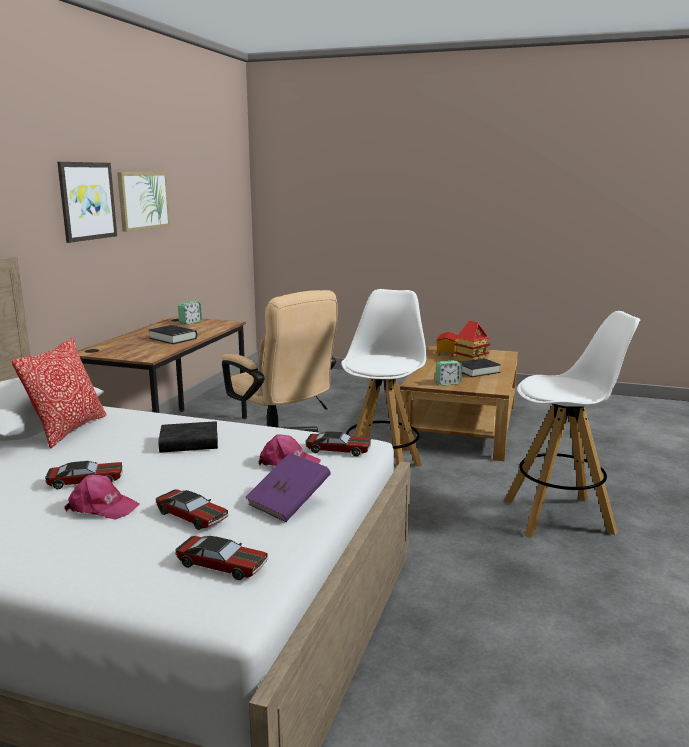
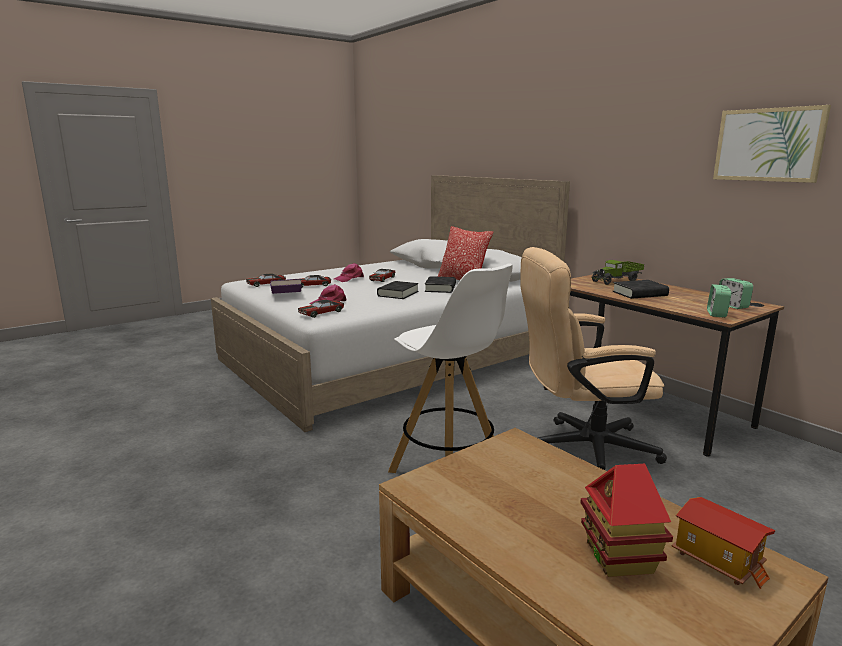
camera: 125 degrees right, 0 degrees up
(87, 201) = (669, 143): picture -> none
(118, 346) = (617, 281): none -> toy truck
(448, 383) = (489, 462): alarm clock -> alarm clock (716, 314)
(477, 371) = (531, 522): black book -> black book (440, 288)
(559, 516) = (225, 536): white stool -> none

